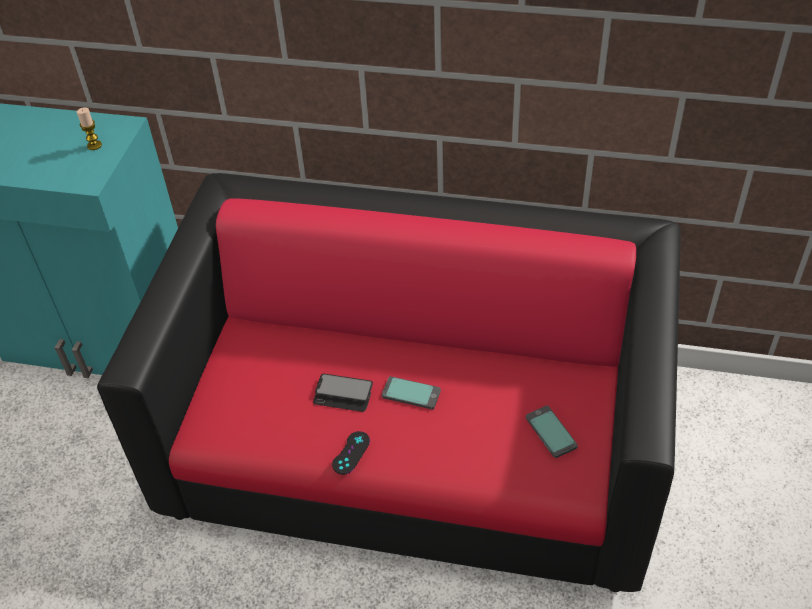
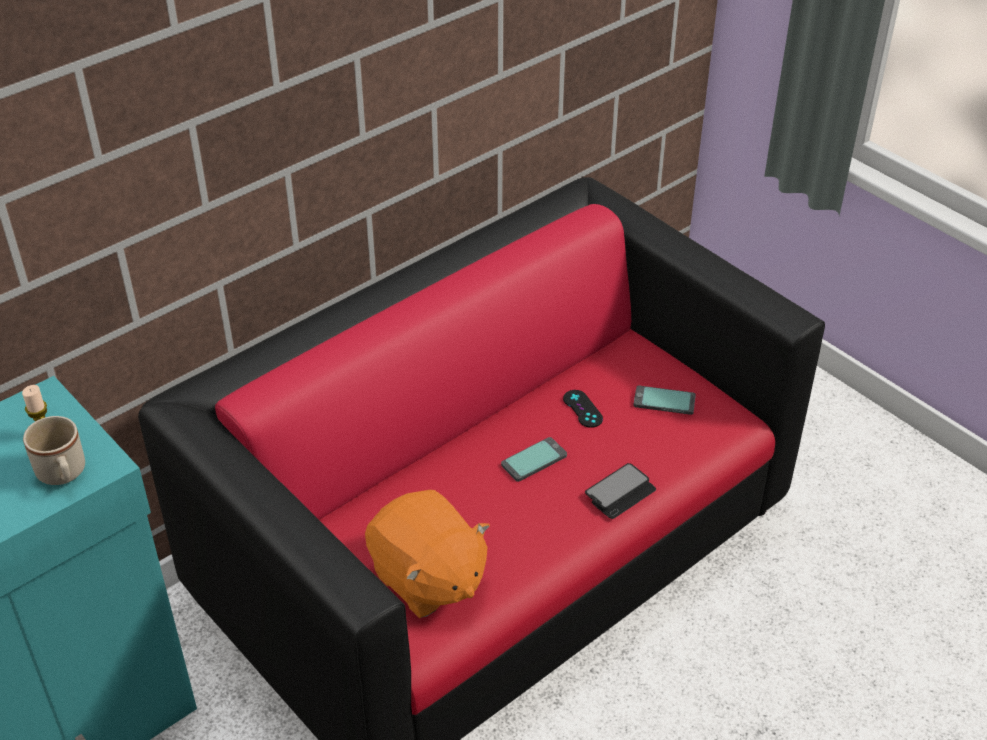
camera: 55 degrees left, 5 degrees down
(67, 173) = (63, 475): none -> beige mug
(254, 406) = (427, 579): none -> orange plush toy
(343, 394) = (485, 505): phone -> phone (620, 492)
(351, 453) = (559, 537): black game controller -> black game controller (582, 409)

